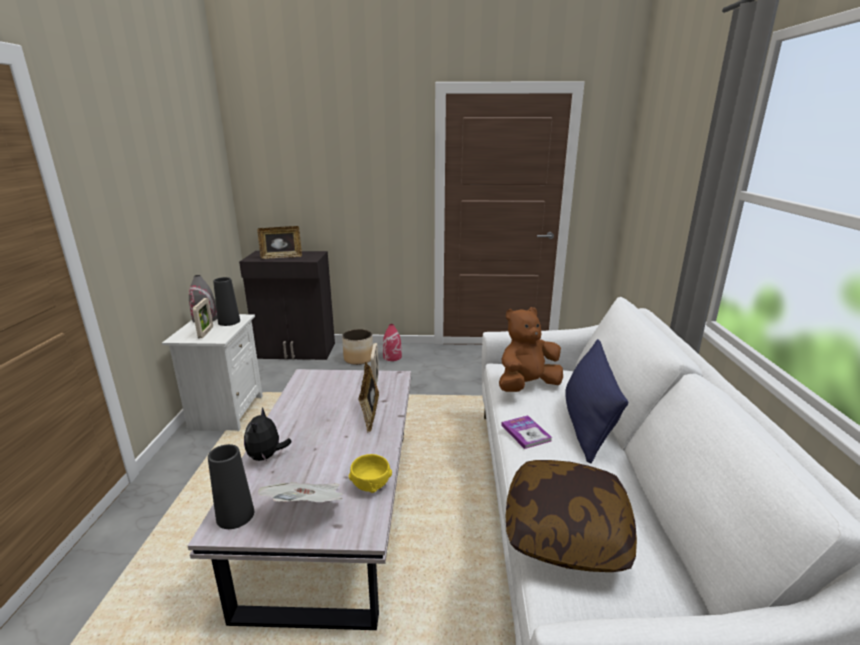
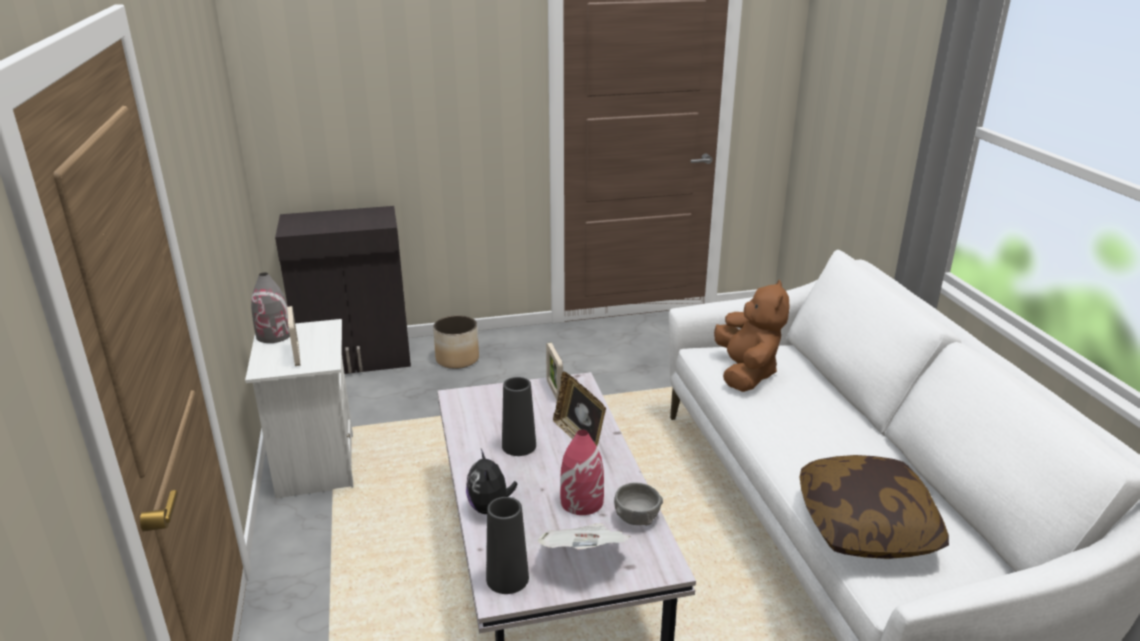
camera: 15 degrees left, 5 degrees up
(229, 322) = (315, 335): black vase -> black vase (519, 446)
(281, 257) = (334, 223): picture frame -> none
(370, 485) = (636, 518): yellow bowl -> grey bowl
(392, 357) = (504, 350): red vase -> red vase (581, 501)
(526, 433) = (775, 431): book -> none
(527, 386) = (746, 373): brown plush toy -> brown plush toy turned 135 degrees clockwise
(587, 423) = (834, 409): blue pillow -> none

